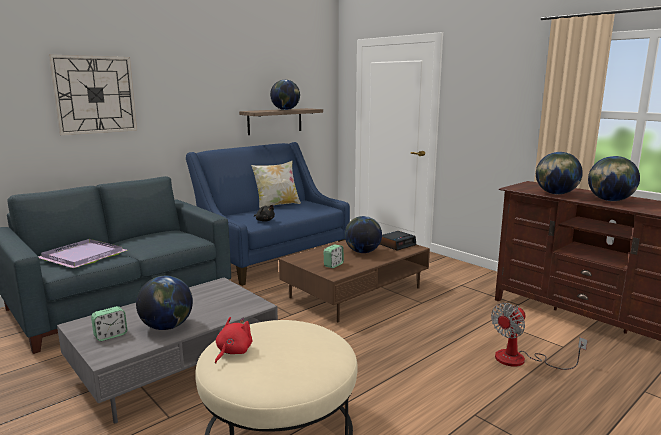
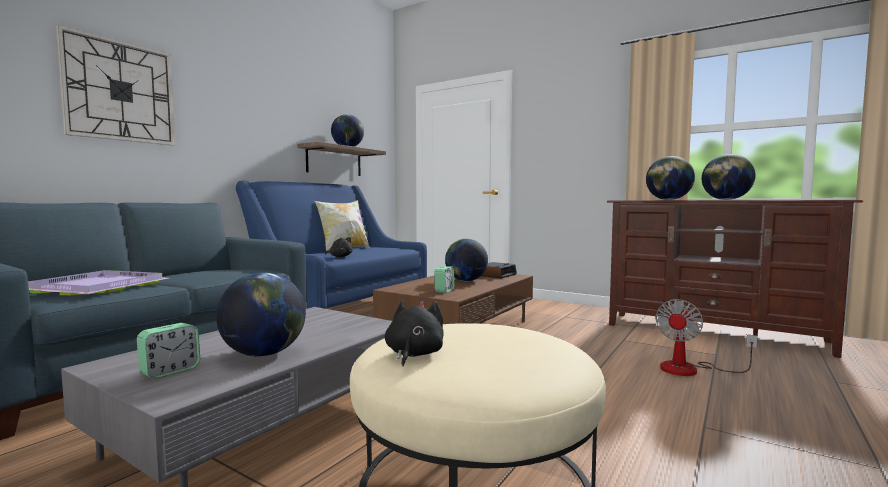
camera: 15 degrees left, 10 degrees down
(232, 352) = (413, 354): red plush toy -> black plush toy

